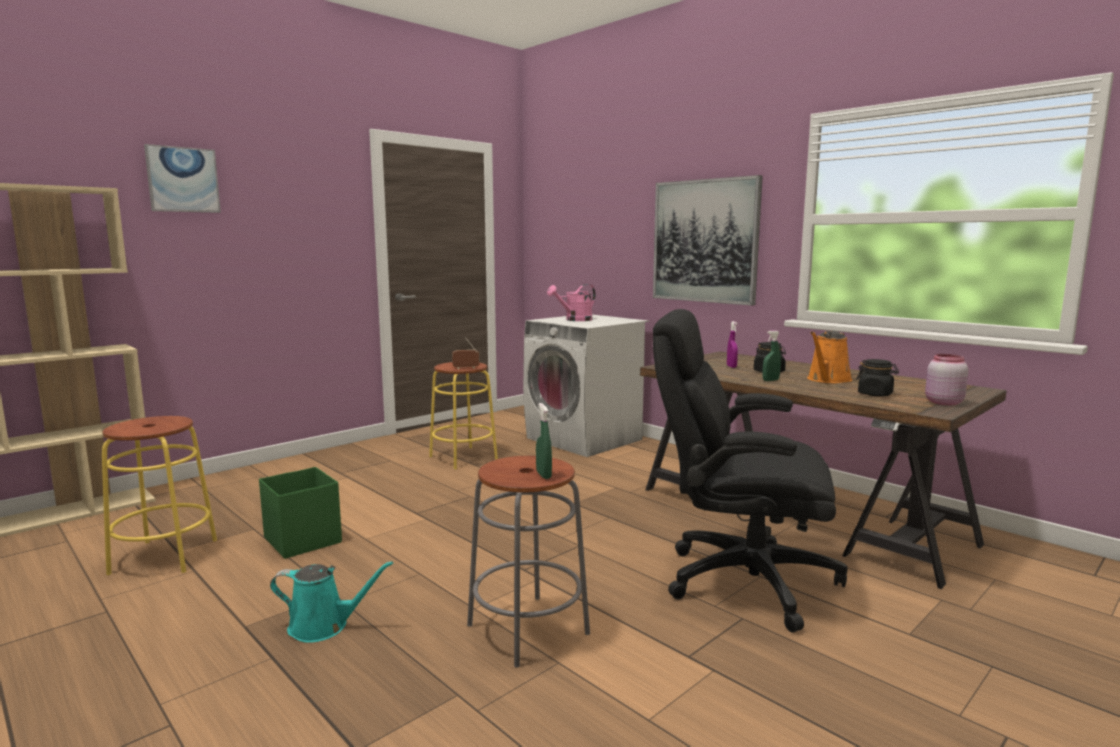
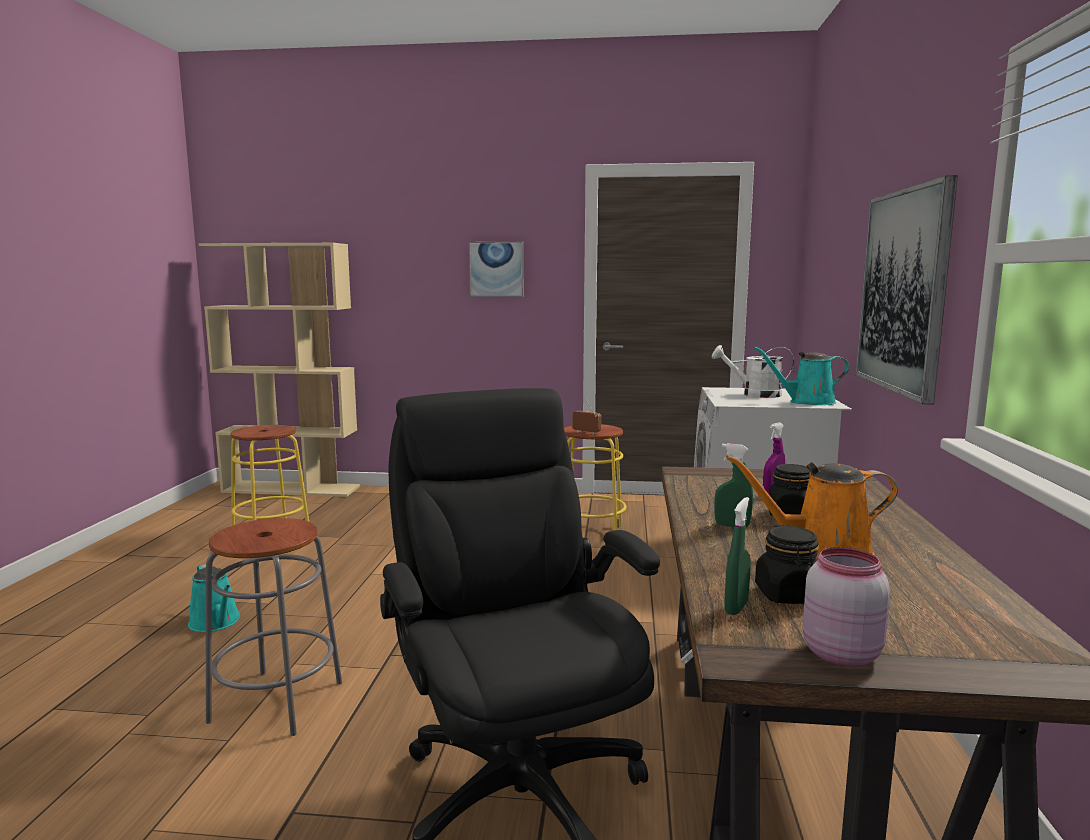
camera: 50 degrees right, 0 degrees up
(183, 179) = (404, 231): picture -> picture (496, 269)
(303, 540) = (342, 557): green storage box -> none
(543, 475) = (253, 542): green spray bottle -> green spray bottle (736, 607)
(574, 320) = (754, 394): pink watering can -> white watering can
(617, 320) = (807, 402): none -> turquoise watering can

